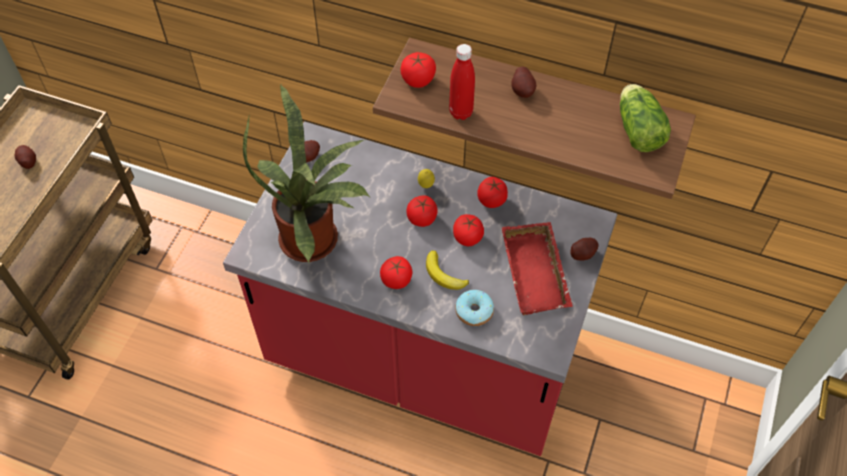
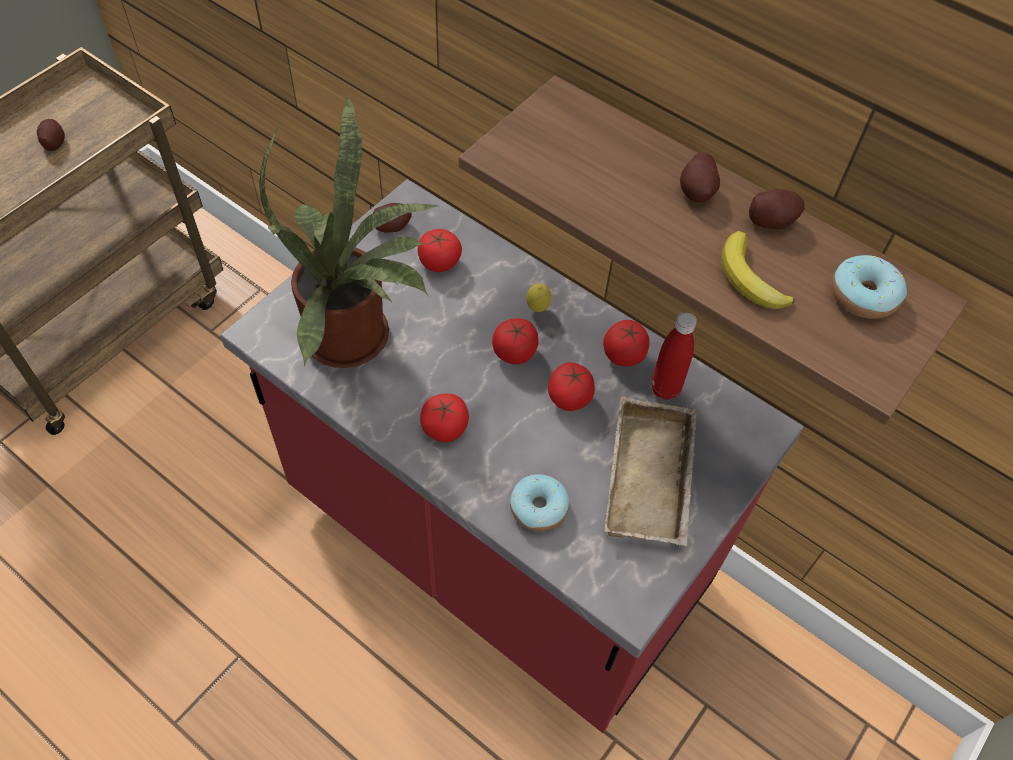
camera: 15 degrees right, 0 degrees up
(418, 80) = (542, 136): tomato -> tomato (439, 262)
(444, 274) = (515, 441): banana -> banana (750, 278)
(461, 112) = (588, 198): red bottle -> red bottle (665, 389)
(538, 273) = (653, 480): red tray -> beige tray
(583, 253) = (731, 470): potato -> potato (772, 220)
(637, 128) = (863, 295): lettuce -> donut

